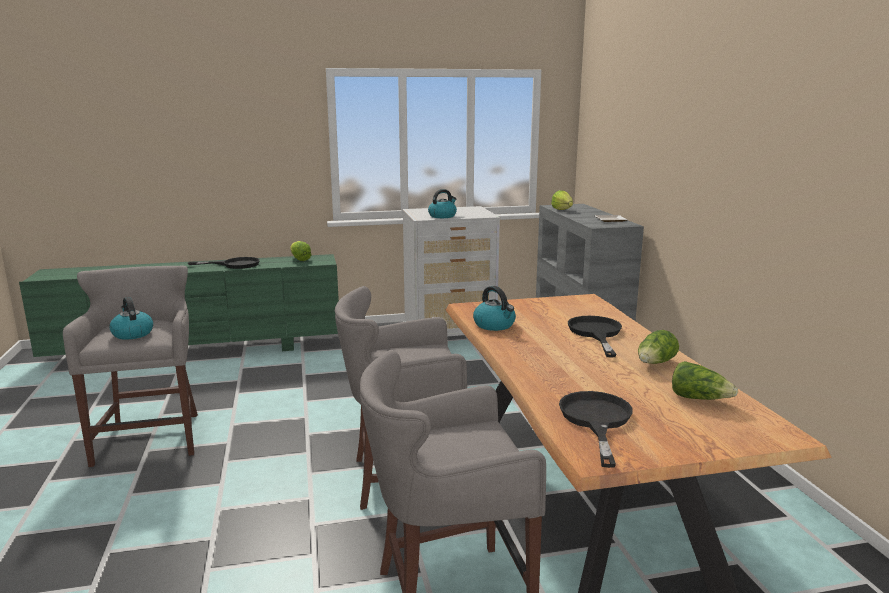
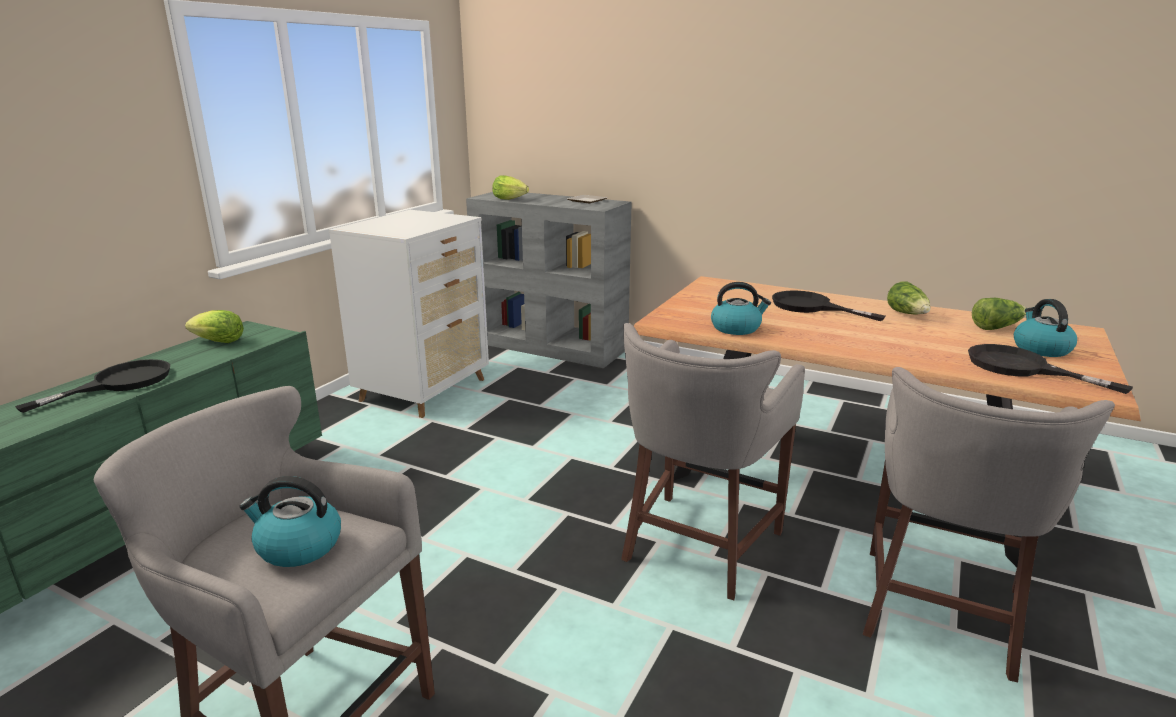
camera: 50 degrees left, 5 degrees up
(442, 216) = (417, 227): kettle -> kettle (1040, 349)

